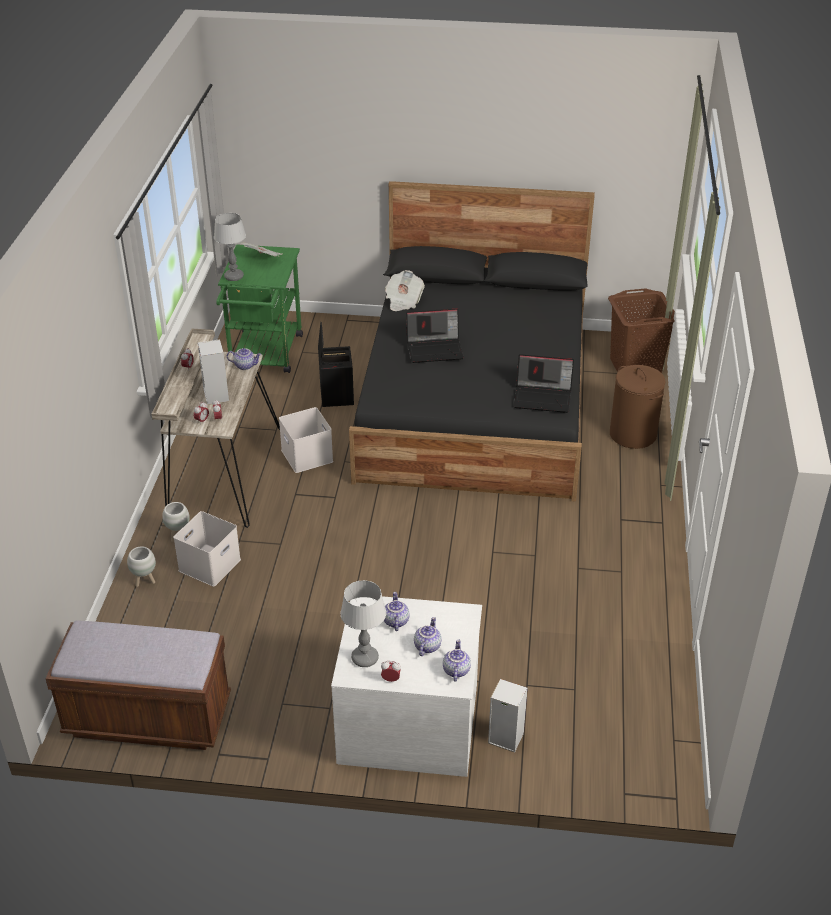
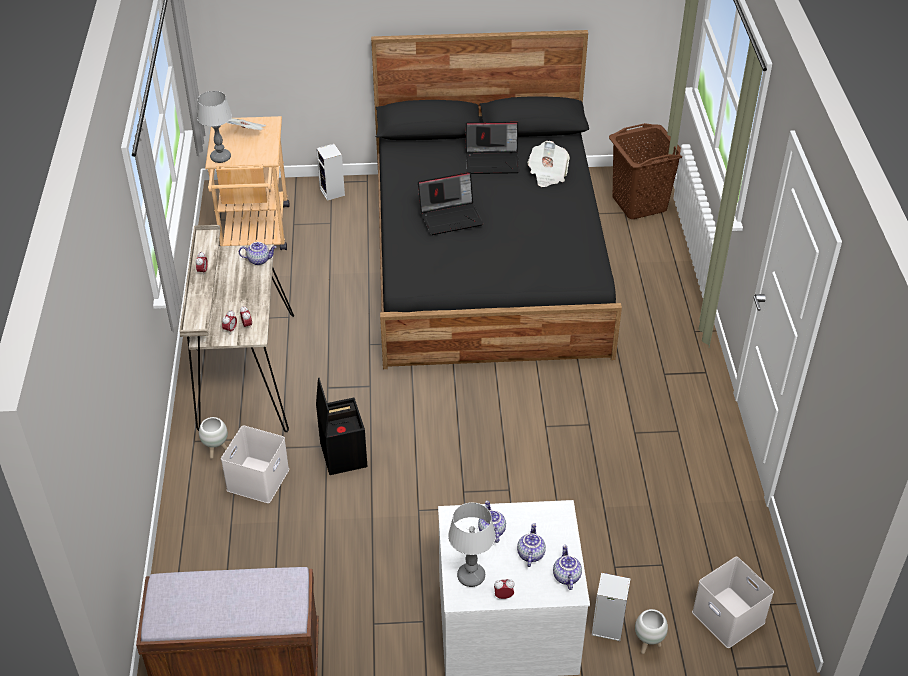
camera: 10 degrees left, 5 degrees up
(145, 581) = (194, 507): white planter -> white planter (648, 644)
(217, 396) = (238, 299): speaker -> speaker (333, 193)
(264, 356) = (255, 234): green cart -> beige cart
(308, 456) = (330, 343): white storage box -> white storage box (730, 617)
(336, 394) = (341, 269): black storage box -> black storage box (342, 454)
(403, 301) = (402, 164): newspaper -> newspaper (547, 174)
(543, 397) = (574, 259): laptop -> laptop (493, 161)
(633, 434) = (654, 279): brown laundry basket -> none

